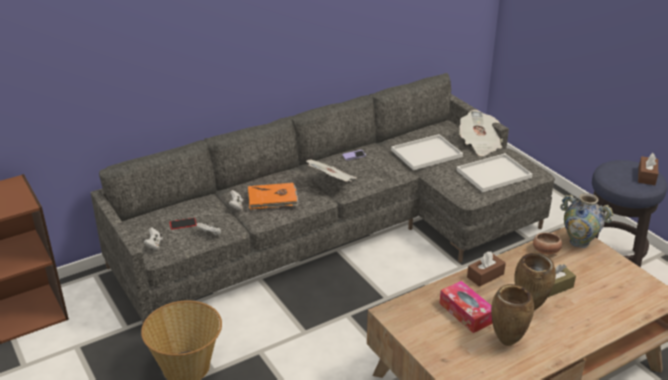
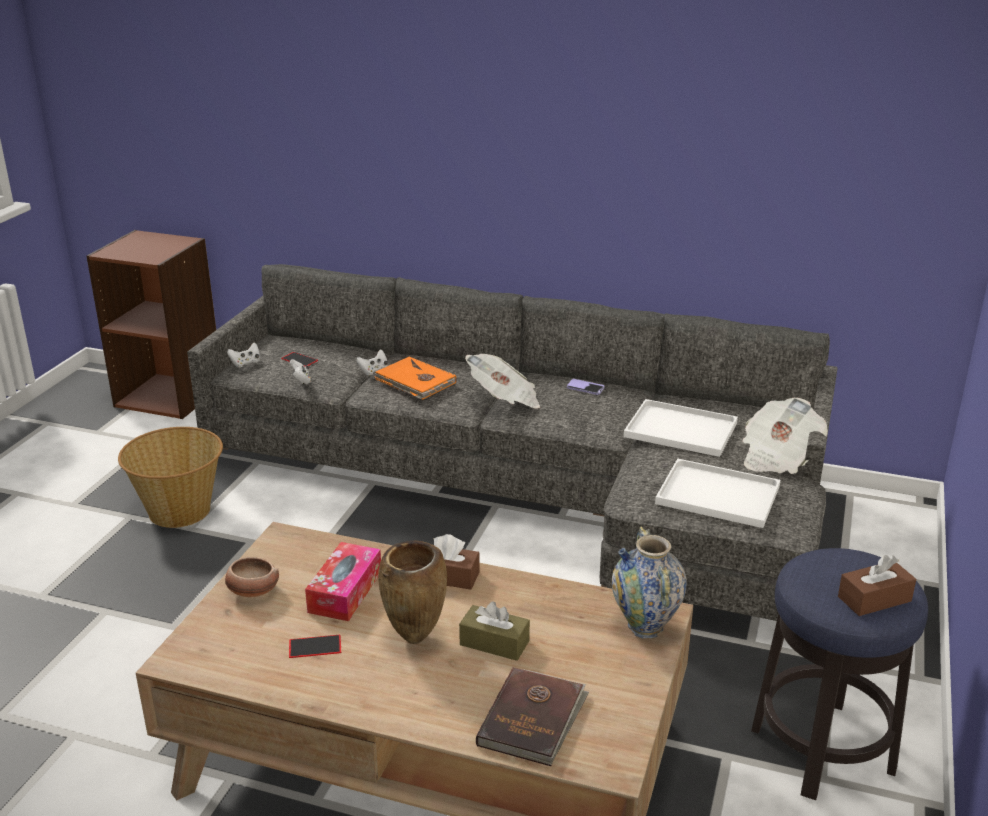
camera: 50 degrees right, 5 degrees down
(506, 342) = (315, 646): brown vase -> phone
(546, 251) = (576, 605): bowl -> bowl (252, 591)
(619, 302) = (533, 719): none -> brown book

